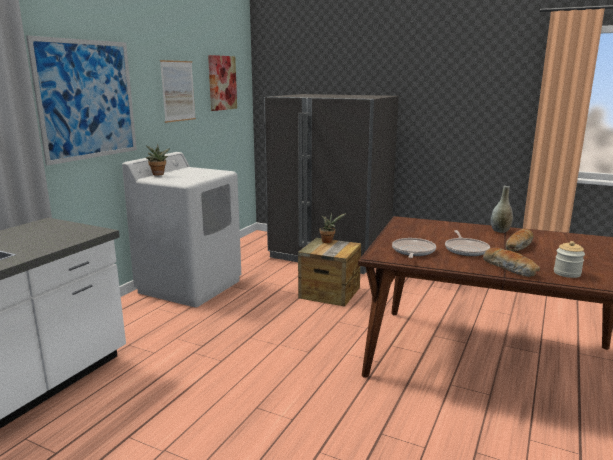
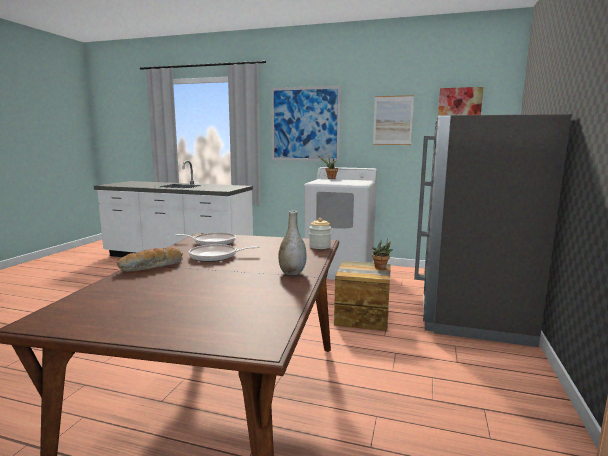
camera: 80 degrees right, 5 degrees down
(519, 246) = (226, 276): bread -> none
(567, 273) = (124, 287): jar -> jar (320, 246)

